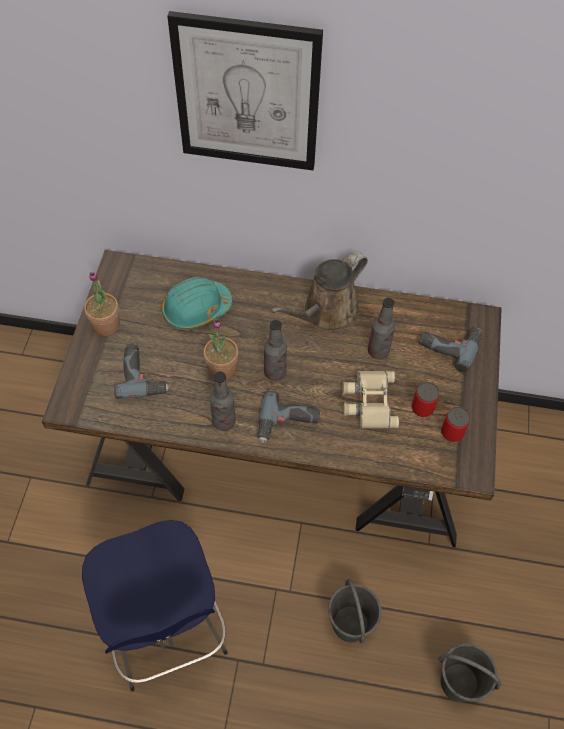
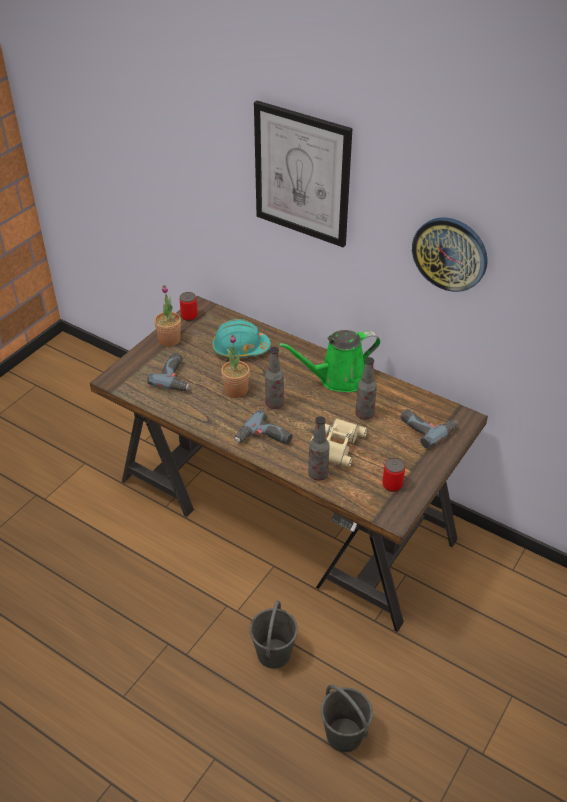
camera: 25 degrees right, 15 degrees down
(166, 630) = (125, 601): blue stool -> none
(224, 421) = (217, 422): bottle -> bottle (318, 474)
(326, 313) = (338, 378): brown watering can -> green watering can
(422, 408) = (377, 461): can -> can (189, 316)
(461, 156) = (450, 253): none -> wall clock

